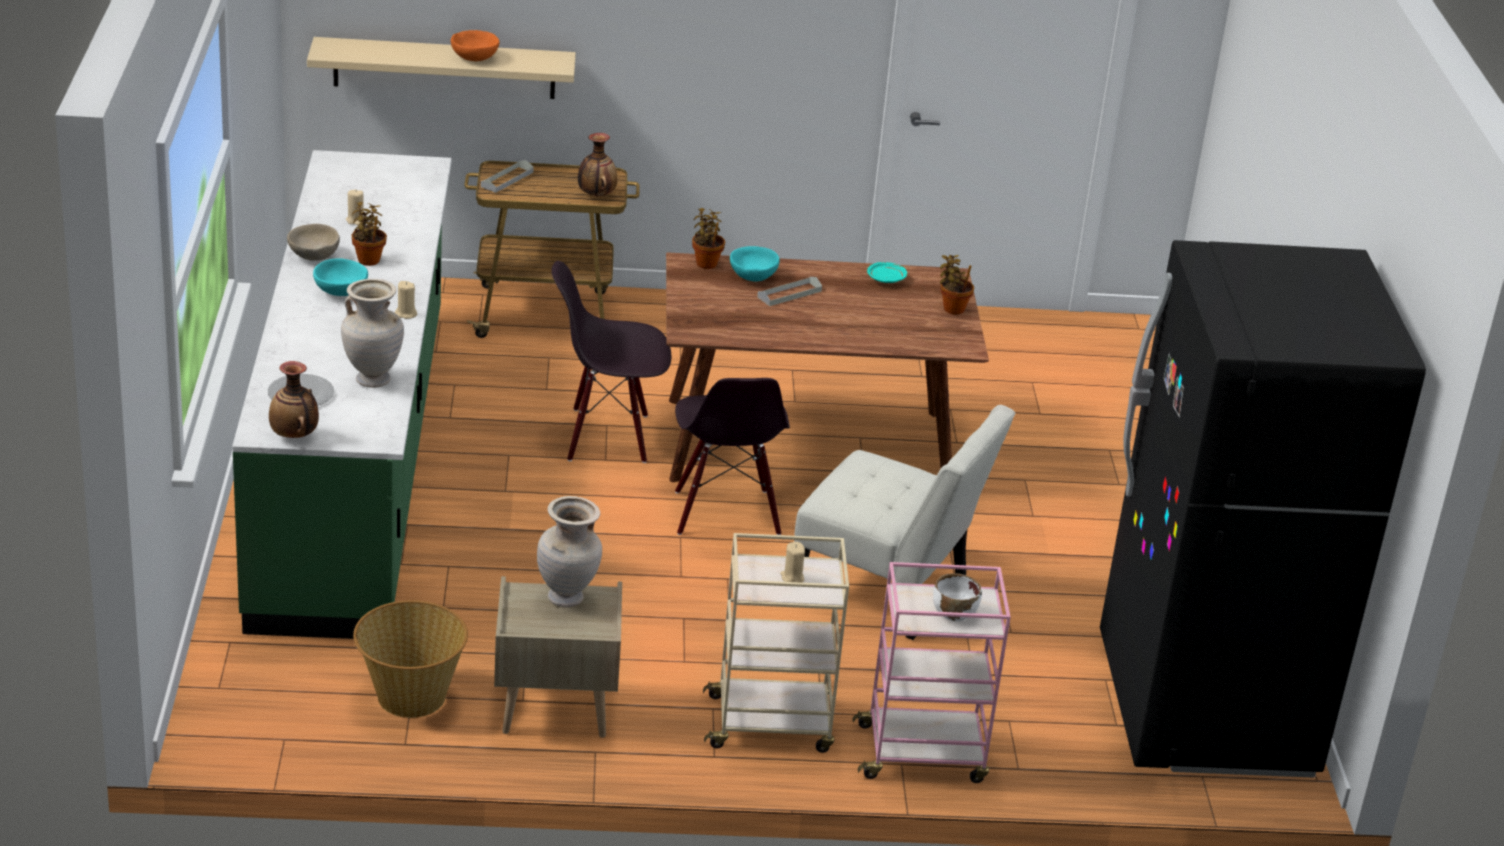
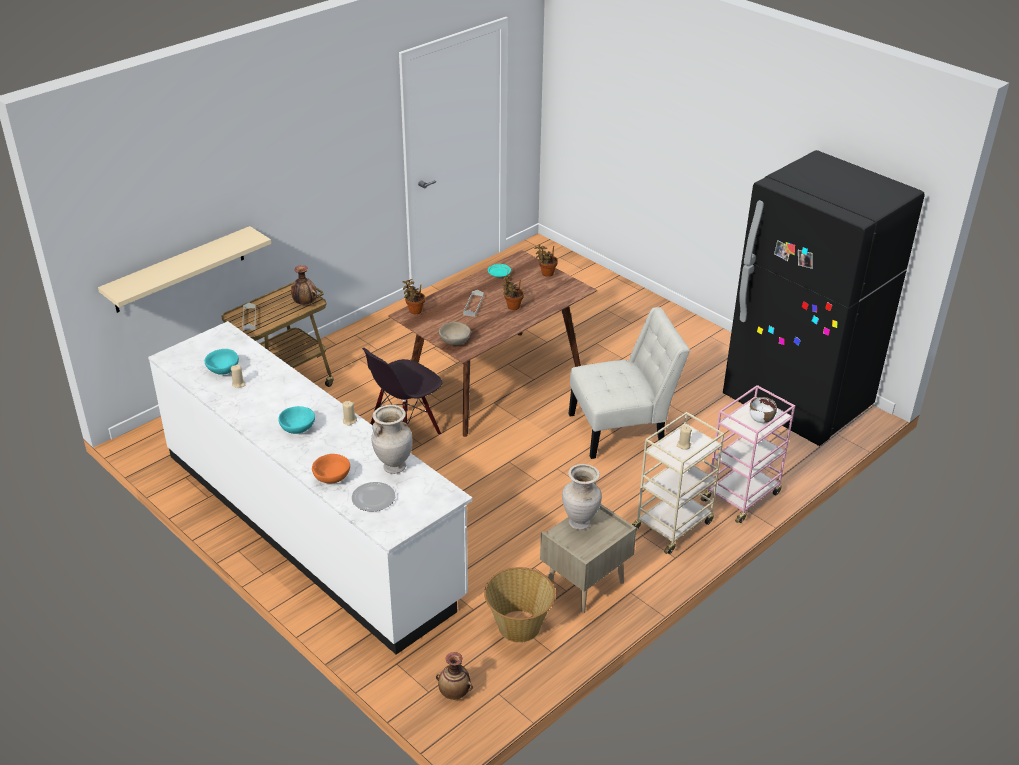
camera: 40 degrees left, 5 degrees up
(294, 436) = (409, 523): vase -> vase (454, 693)
(313, 256) = (250, 417): beige bowl -> beige bowl (454, 342)
(354, 463) = (311, 524): green counter -> white counter
(368, 259) = (281, 402): potted plant -> potted plant (512, 306)
(475, 58) = (206, 255): orange bowl -> orange bowl (332, 477)
(725, 513) = (509, 437): black chair -> none
(752, 276) = (444, 305): turquoise bowl -> turquoise bowl (223, 370)

